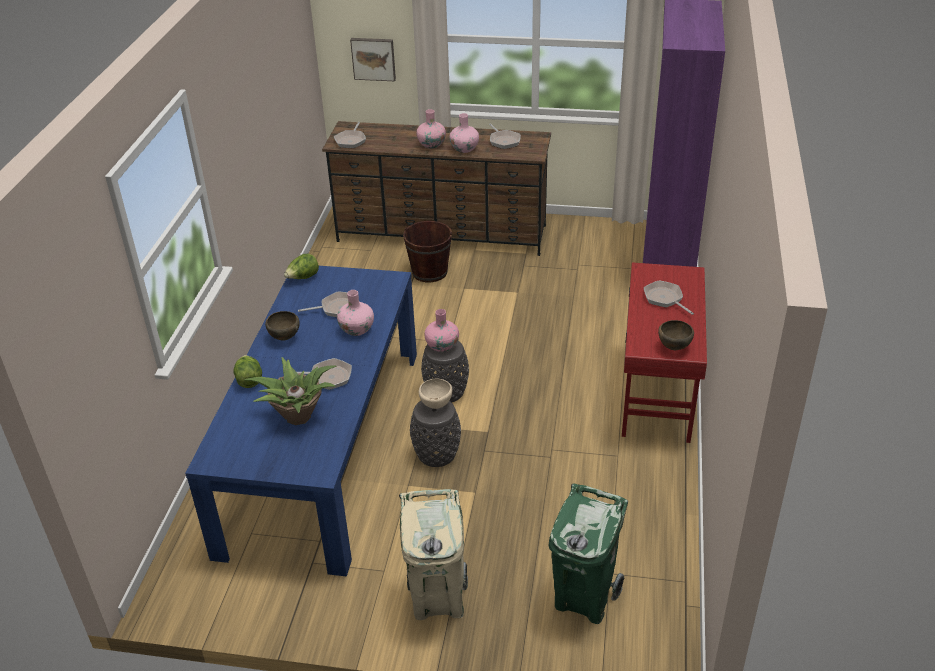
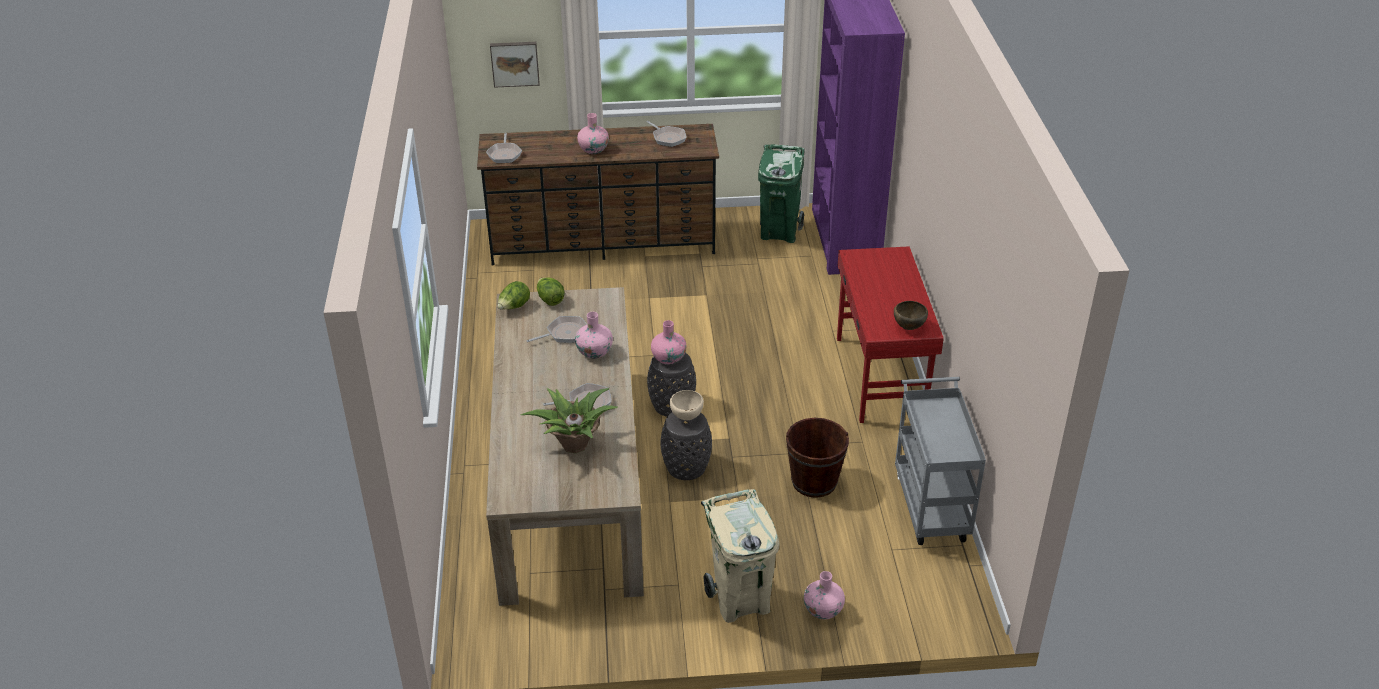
camera: 15 degrees left, 0 degrees up
(249, 380) = (507, 417): lettuce -> lettuce (550, 300)
(284, 338) = (523, 370): brown bowl -> none
(324, 447) = (569, 478): blue dining table -> beige dining table
(429, 272) = (606, 285): brown bucket -> brown bucket (814, 482)
(464, 149) = (630, 151): pink vase -> pink vase (823, 610)
(584, 598) = (876, 576): green trash can -> green trash can (779, 232)
(664, 536) = (930, 508): none -> grey cart
(665, 299) = (883, 282): frying pan -> none

